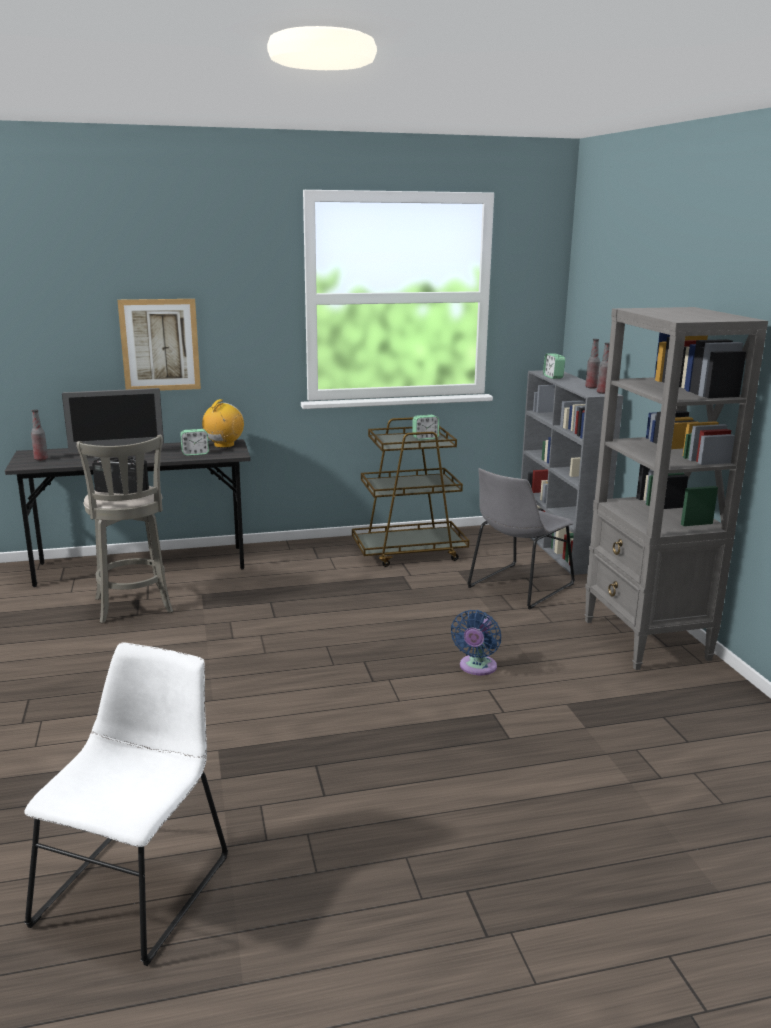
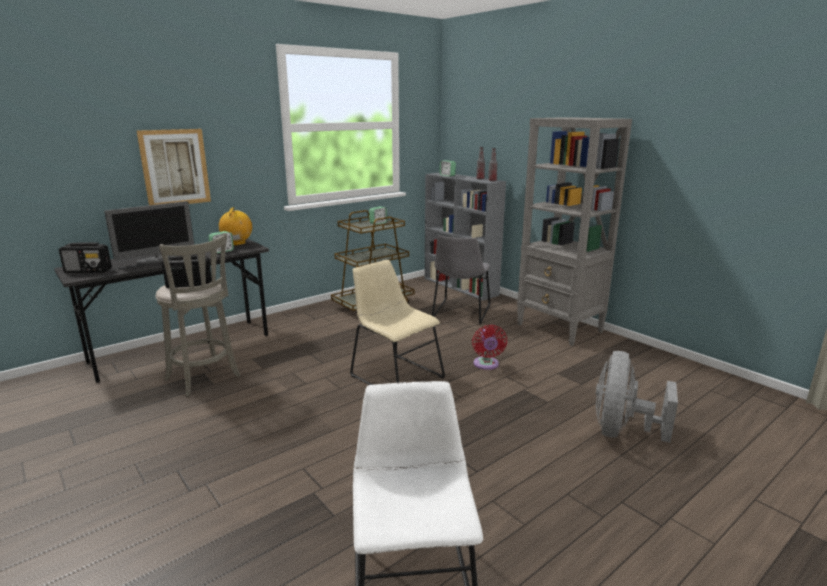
camera: 25 degrees left, 0 degrees up
(41, 459) = (88, 271): bottle -> radio
(343, 652) = (394, 375): none -> beige chair
(476, 668) = (486, 365): blue fan -> red fan
(572, 806) = (621, 431): none -> grey fan

